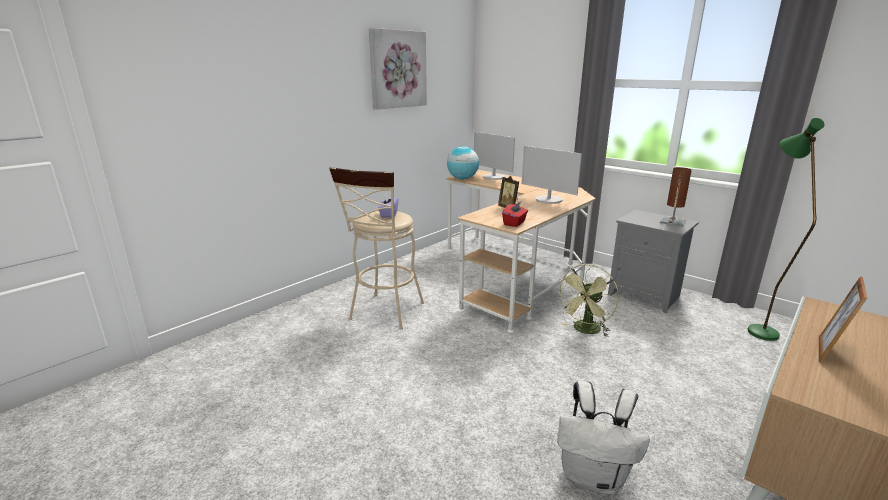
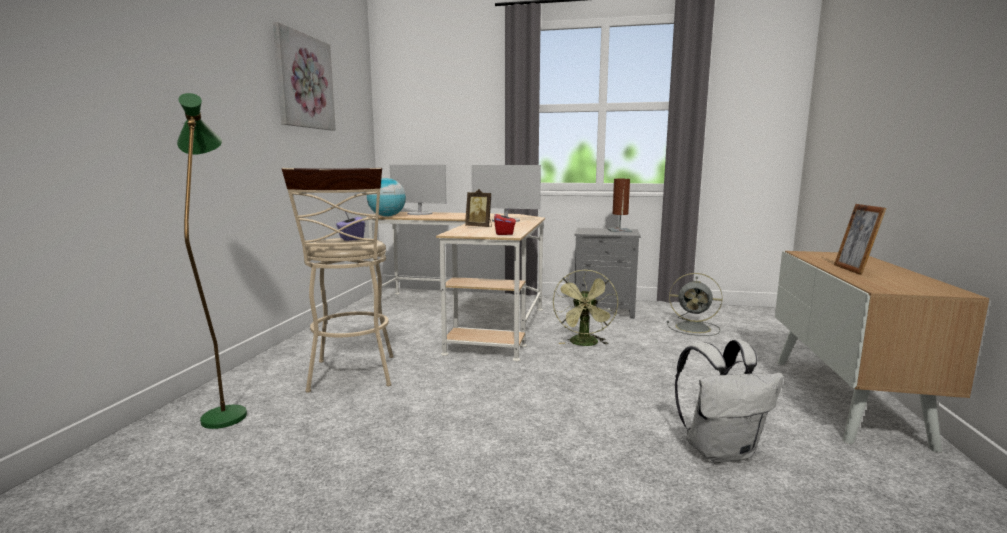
camera: 30 degrees left, 10 degrees down
(722, 341) = (694, 328): none -> grey fan
(757, 328) = (706, 315): green floor lamp -> green floor lamp (225, 411)

